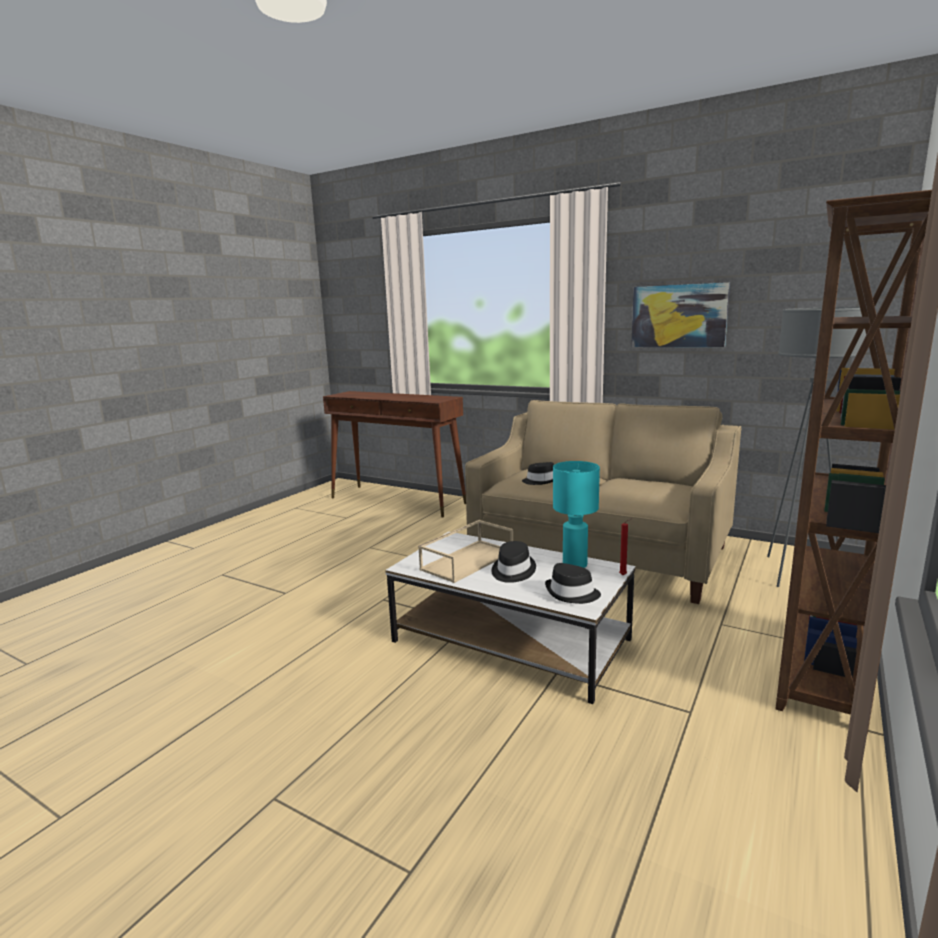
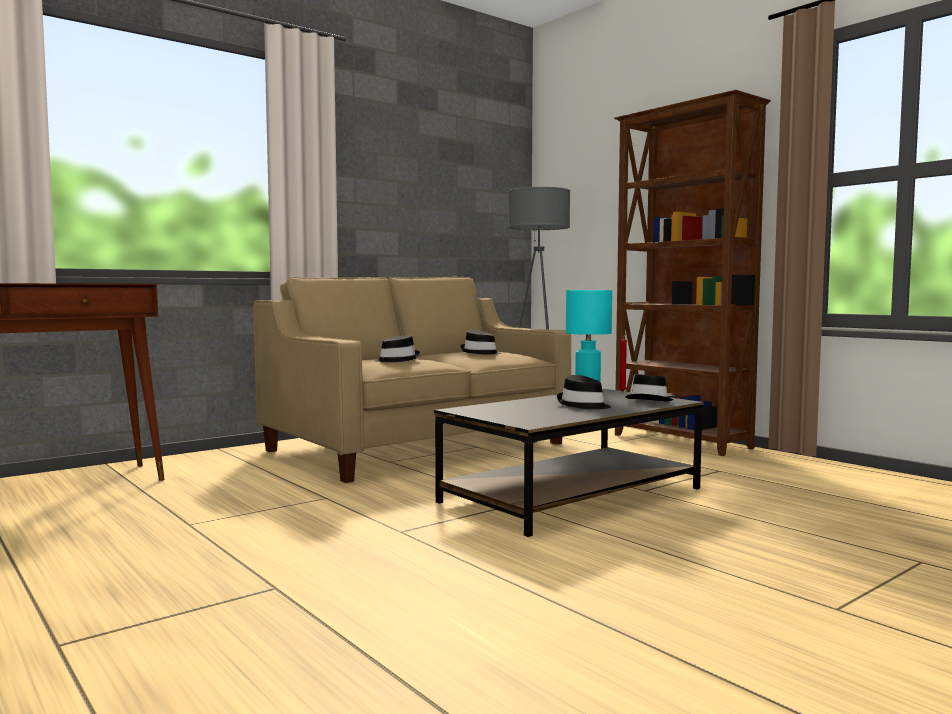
camera: 70 degrees left, 10 degrees down
(467, 560) = (537, 411): beige tray -> none
(512, 640) = (573, 494): white coffee table -> black coffee table
(635, 490) = (480, 352): none -> black hat
(678, 316) = (392, 192): picture -> none

